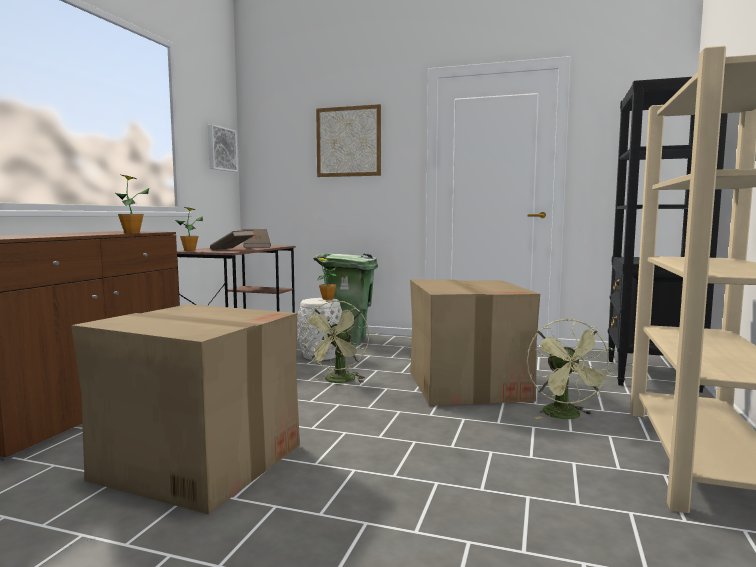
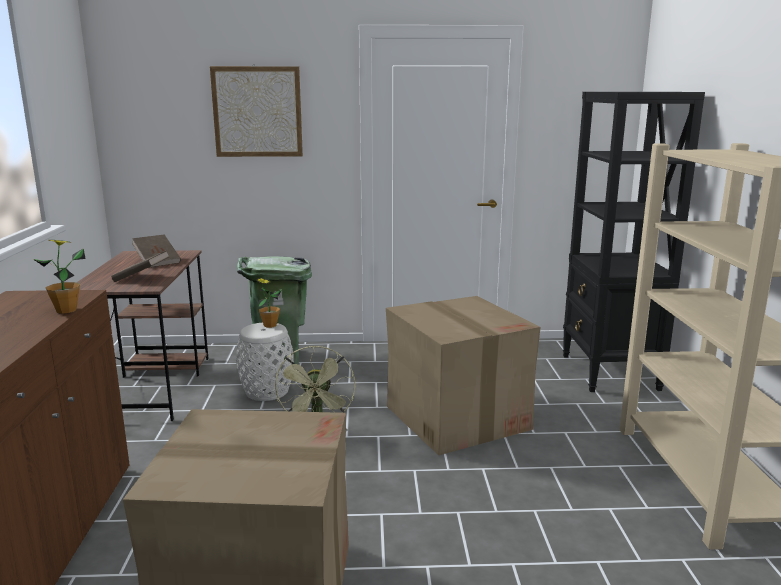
camera: 20 degrees left, 10 degrees up
(189, 250) = (85, 286): potted plant -> none
(221, 149) = (77, 122): picture -> none
(566, 416) = (571, 446): green fan -> none

